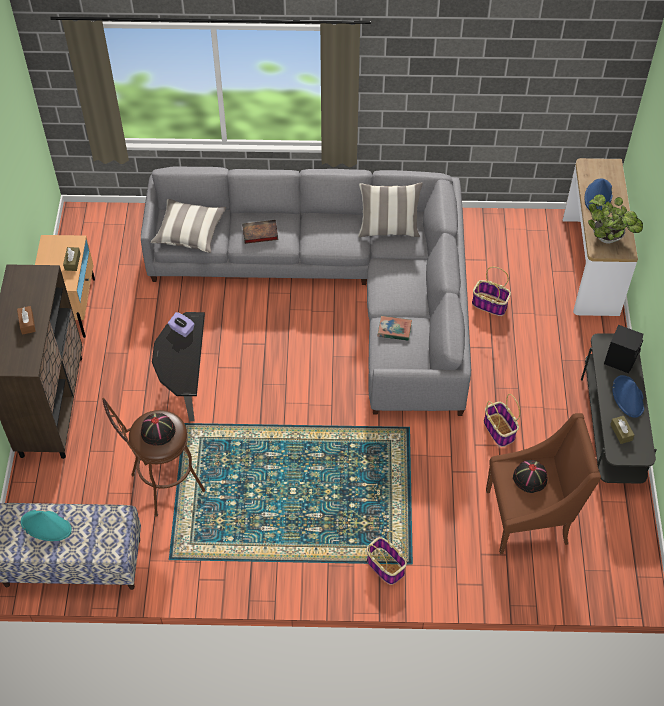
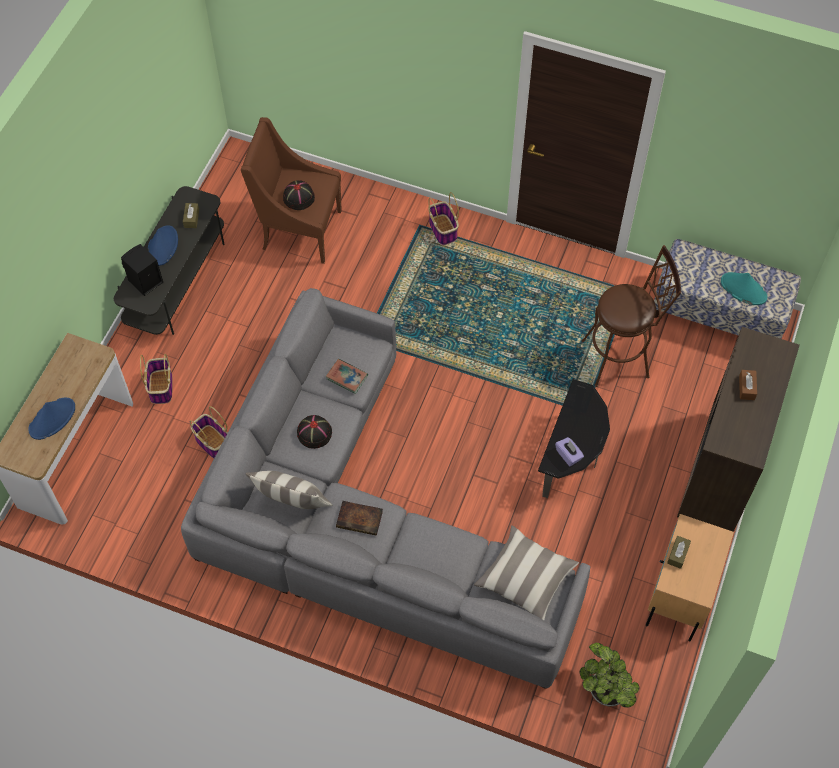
camera: 160 degrees left, 5 degrees up
(158, 431) = (626, 304): black hat -> black hat (314, 433)
(259, 233) = (444, 548): book -> book (360, 519)
(499, 430) = (281, 310): basket -> basket (161, 386)
(609, 238) = (79, 364): potted plant -> potted plant (605, 689)

